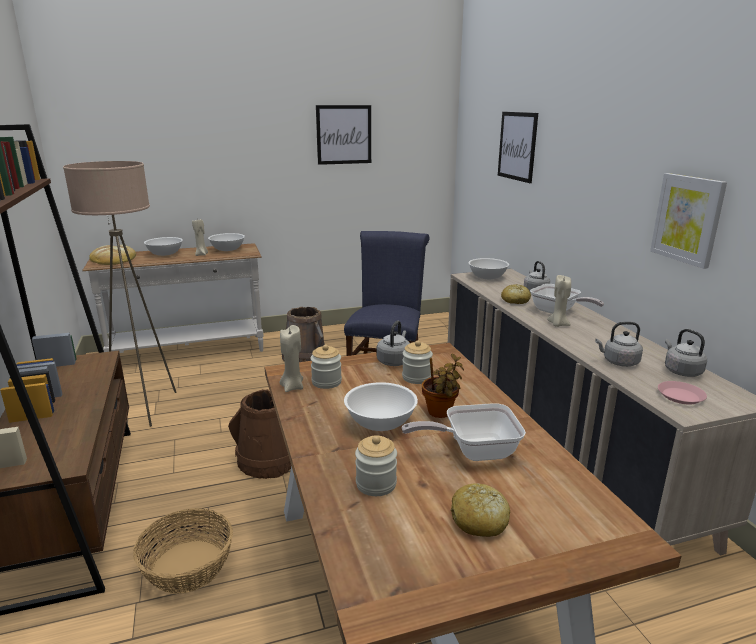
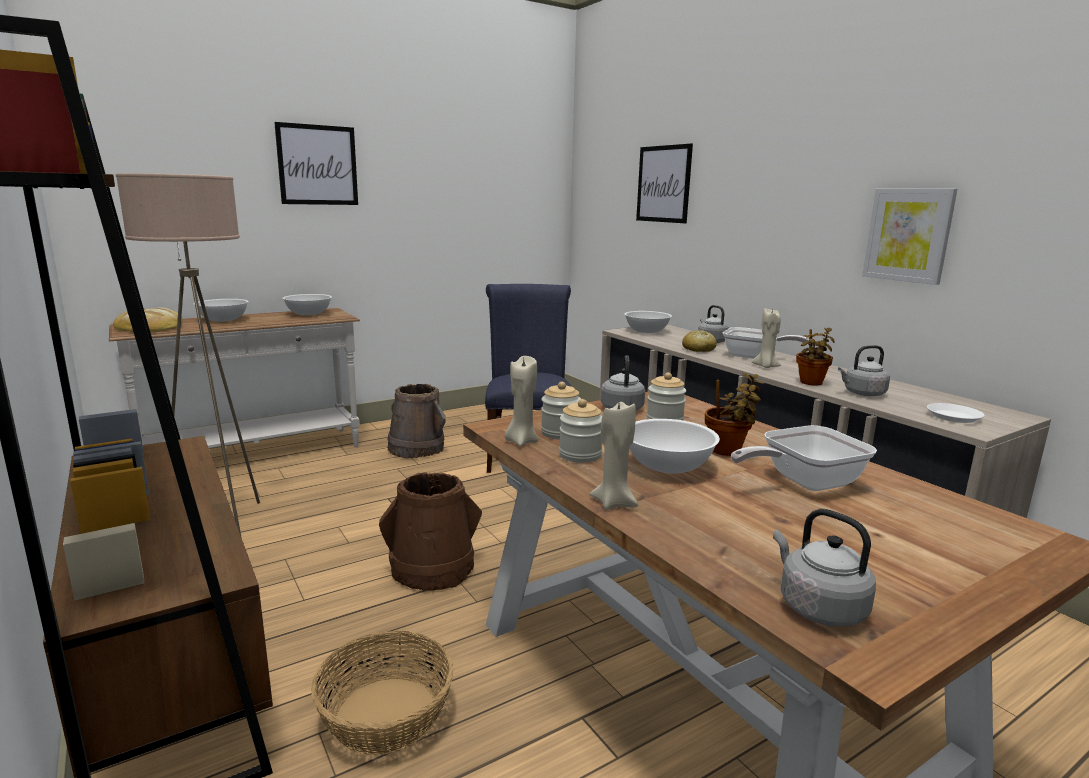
camera: 15 degrees left, 5 degrees down
(202, 254) = (277, 319): beige candle -> beige candle (614, 503)
(344, 134) = (447, 174): picture -> picture (317, 165)
(376, 484) = (728, 526): jar -> jar (580, 455)
(479, 520) = (885, 547): bread -> none
(581, 346) = (811, 383): none -> potted plant
(681, 371) = (929, 397): grey kettle -> grey kettle (817, 607)
(681, 396) = (954, 417): pink plate -> white plate

